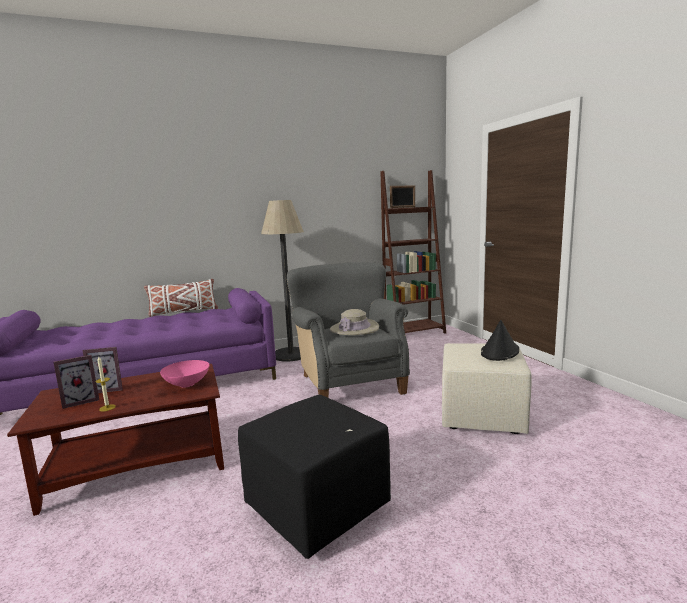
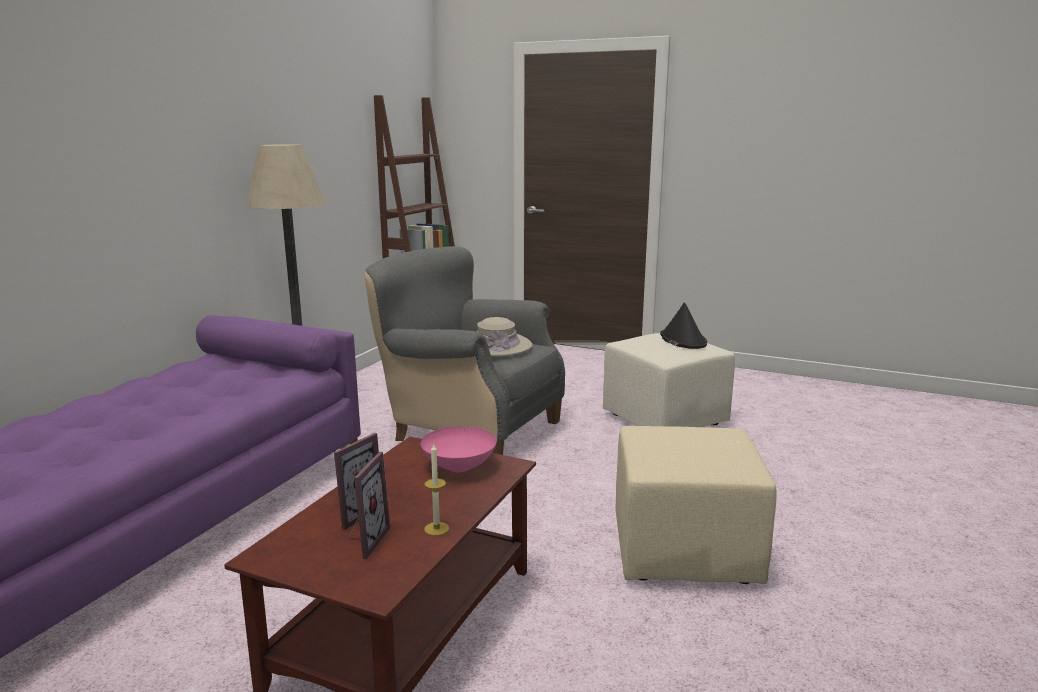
camera: 45 degrees left, 5 degrees up
(183, 312) = (126, 380): white pillow -> none
(318, 507) = (686, 551): black ottoman -> beige ottoman
(403, 207) = (404, 155): picture frame -> none

